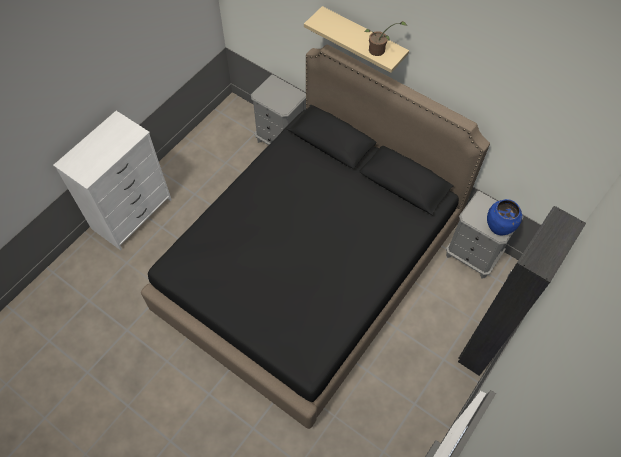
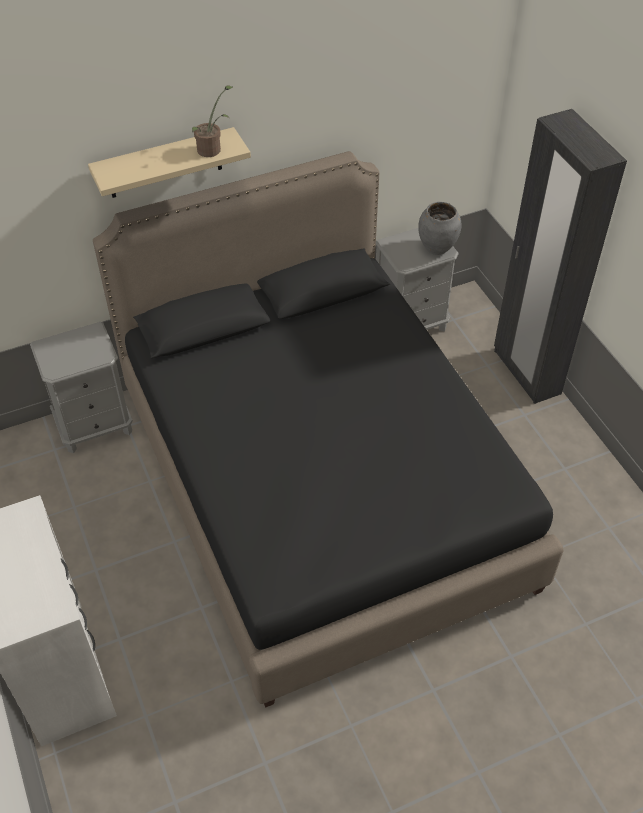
camera: 60 degrees left, 10 degrees down
(498, 228) = (437, 248): blue vase -> grey vase

